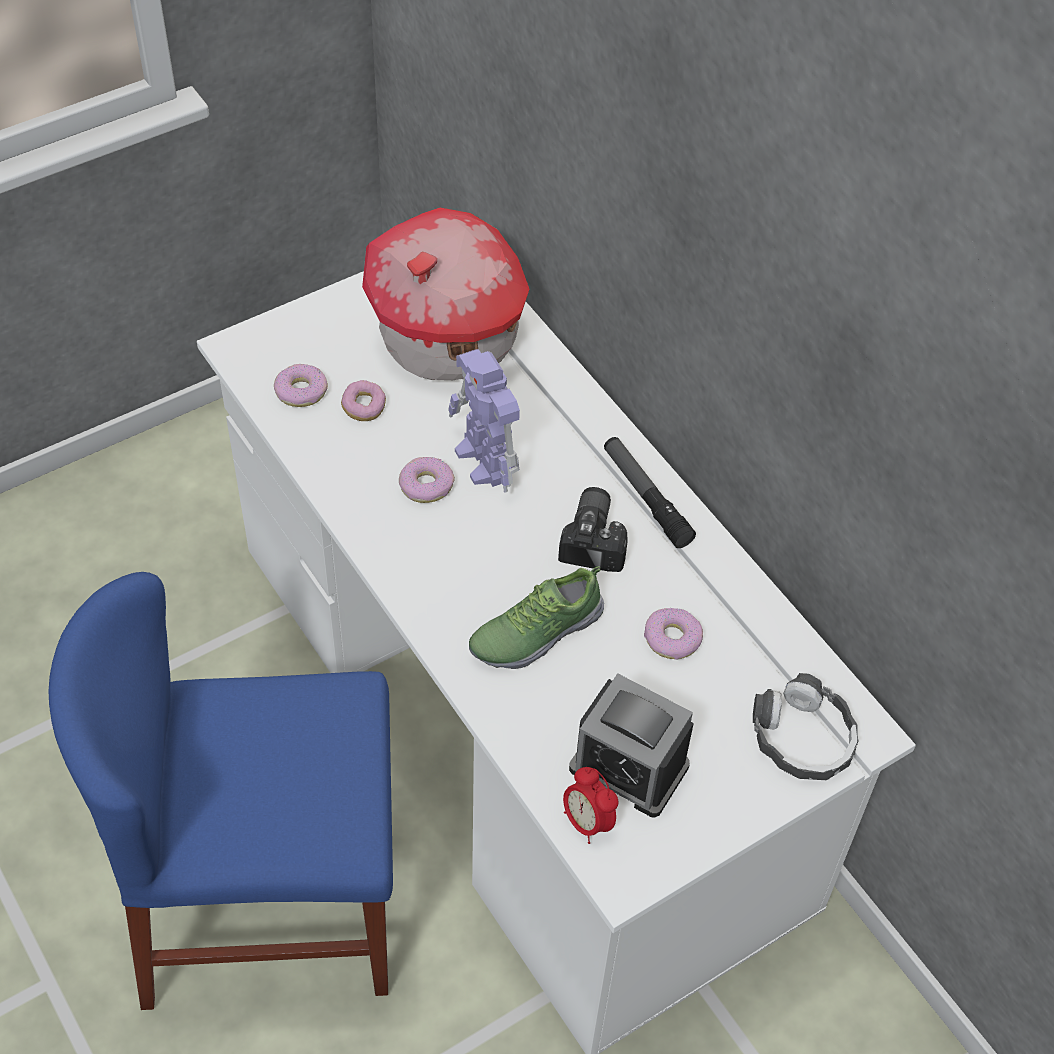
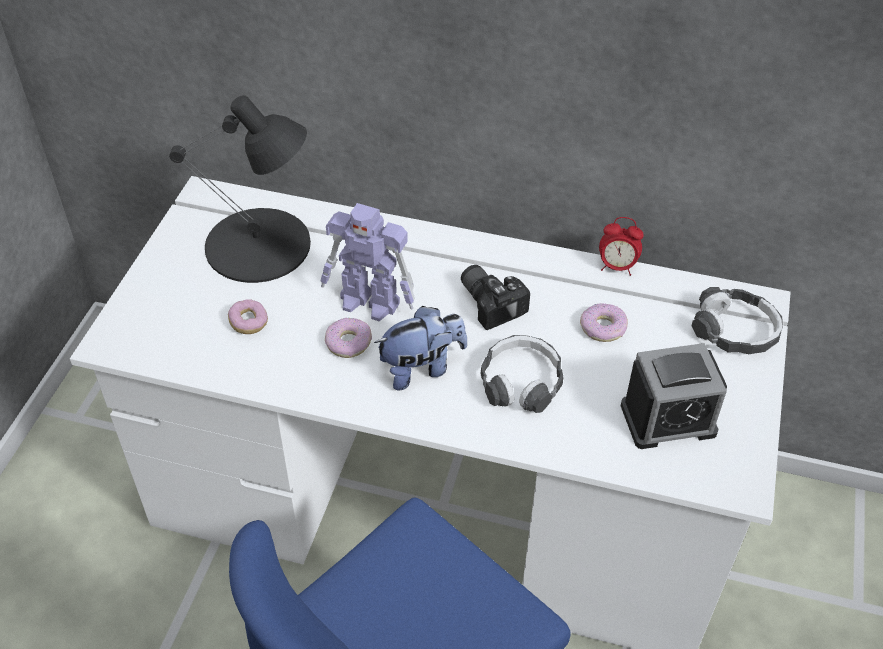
camera: 40 degrees left, 5 degrees down
(301, 391) = (190, 341): donut -> none
(449, 340) = (259, 246): toy house -> black table lamp
(463, 554) = (421, 368): none -> plush toy
(535, 631) = (521, 382): shoe -> headphones
(587, 822) = (684, 470): alarm clock -> alarm clock (617, 267)
(646, 497) = (493, 259): flashlight -> none

